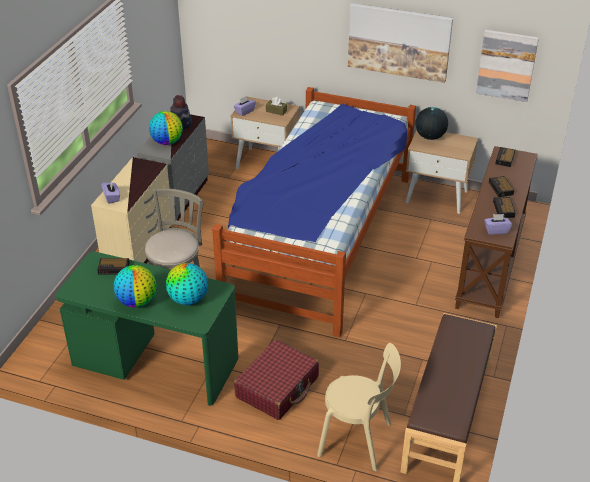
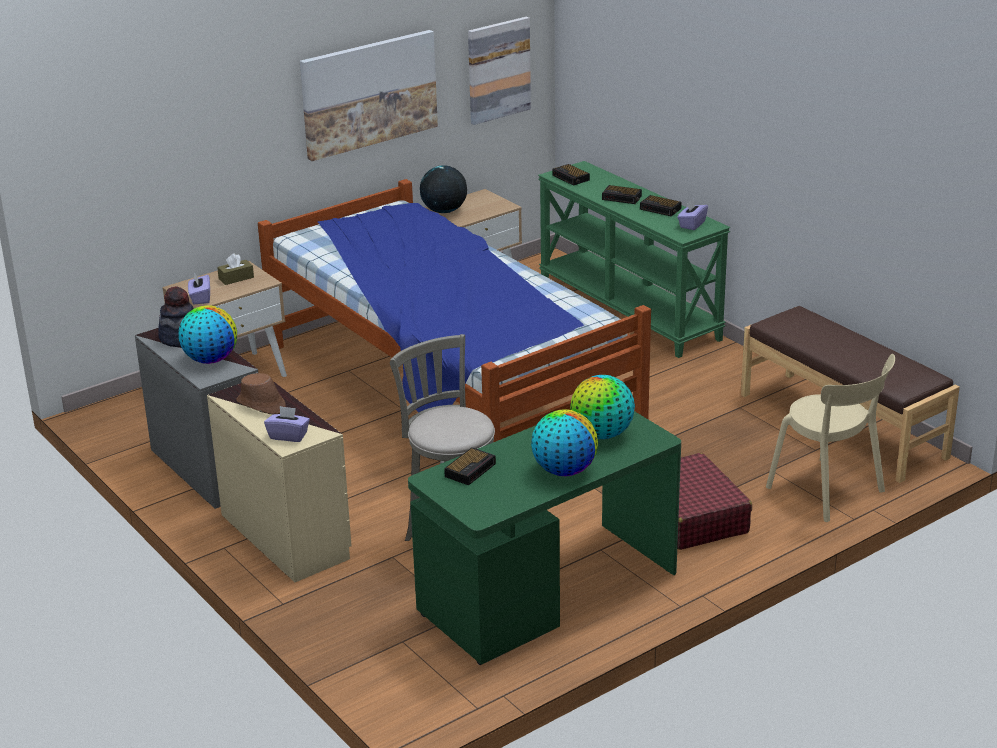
camera: 55 degrees left, 10 degrees down
(135, 176) = (261, 405): none -> brown hat
(358, 440) = (829, 491): beige chair -> beige chair turned 90 degrees clockwise
(491, 263) = (630, 310): brown console table -> green console table

